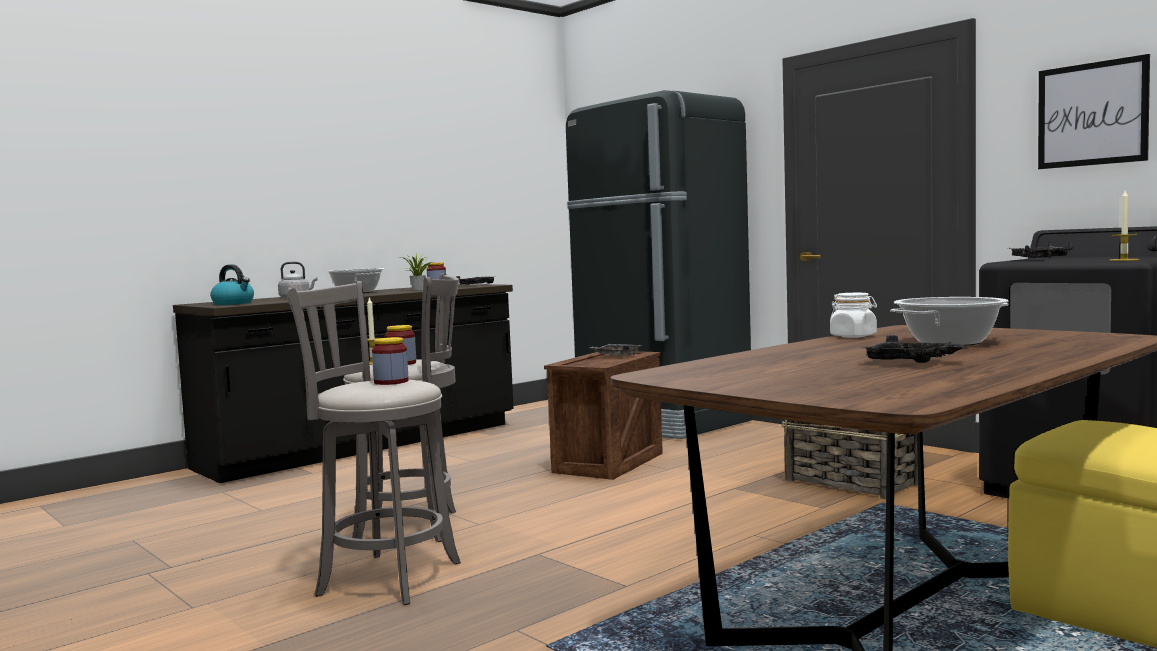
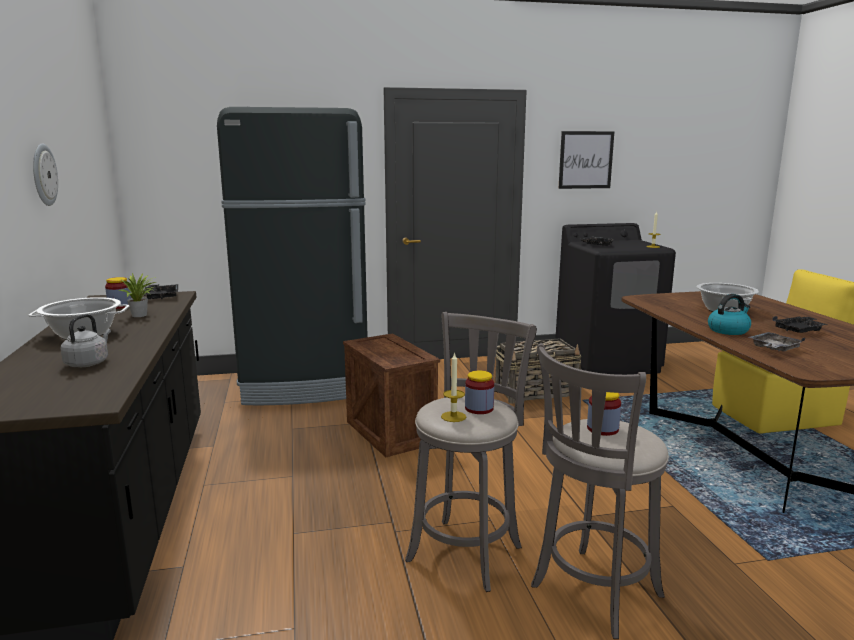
camera: 60 degrees left, 10 degrees up
(234, 303) = (67, 395): kettle -> kettle (728, 330)
(403, 178) = (43, 175): none -> wall clock
(617, 356) = (386, 345): grey tray -> grey tray (774, 349)
(853, 336) = (668, 312): white jar -> none

